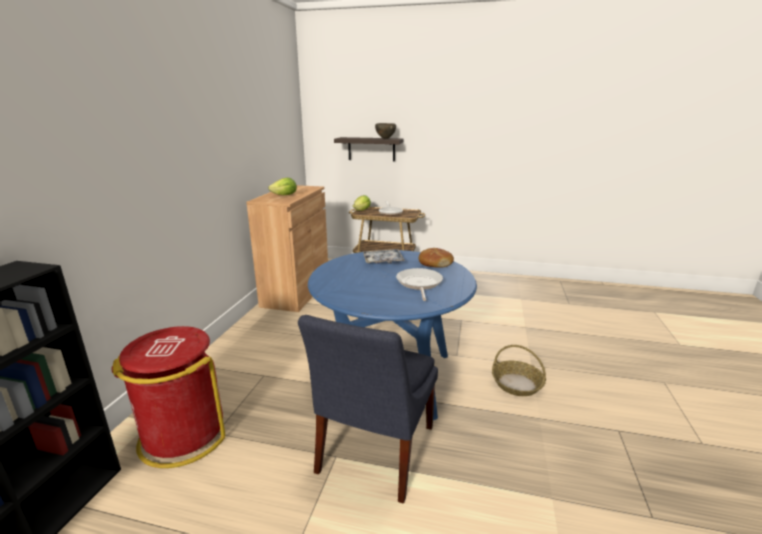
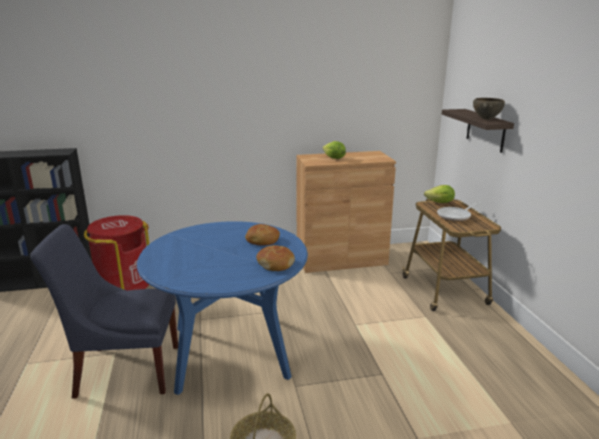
camera: 65 degrees right, 0 degrees up
(383, 261) = (262, 240): tray -> bread
(419, 284) = (212, 265): frying pan -> none

